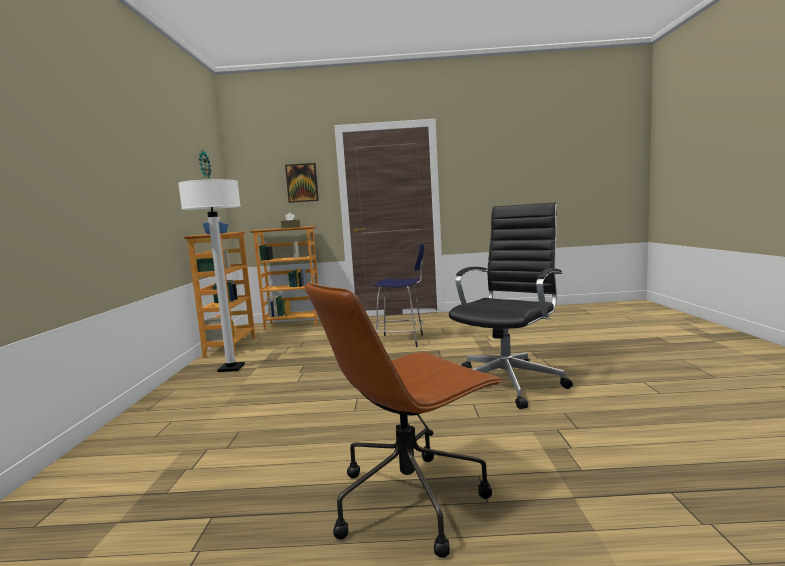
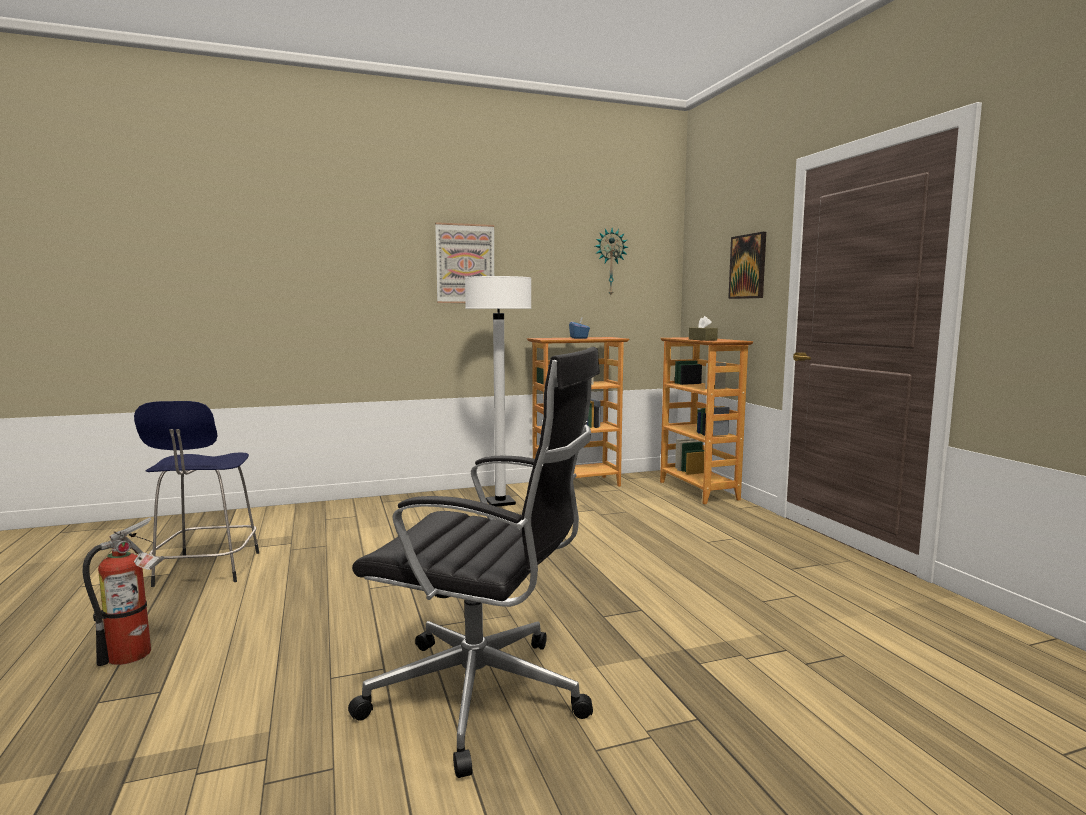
camera: 70 degrees right, 0 degrees up
(141, 169) = (465, 264): none -> picture
(402, 341) = (673, 572): blue stool -> blue stool (206, 570)
(411, 499) = (136, 654): brown office chair -> fire extinguisher

